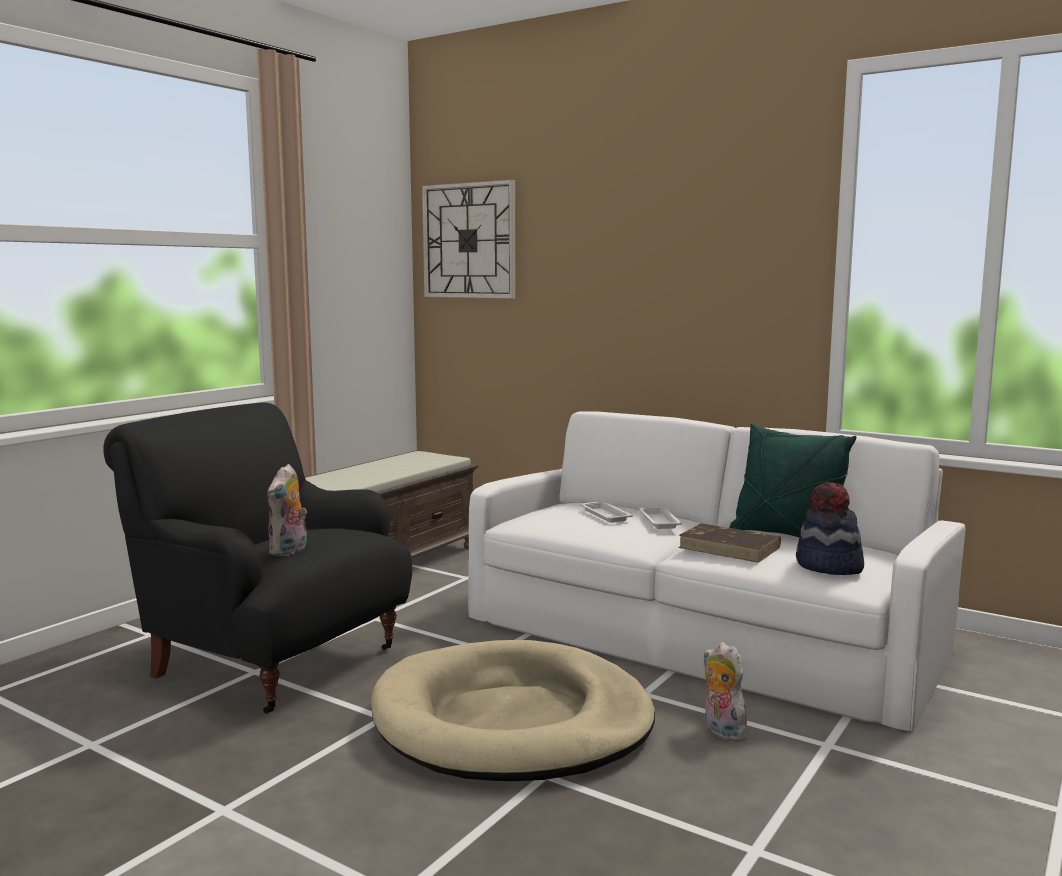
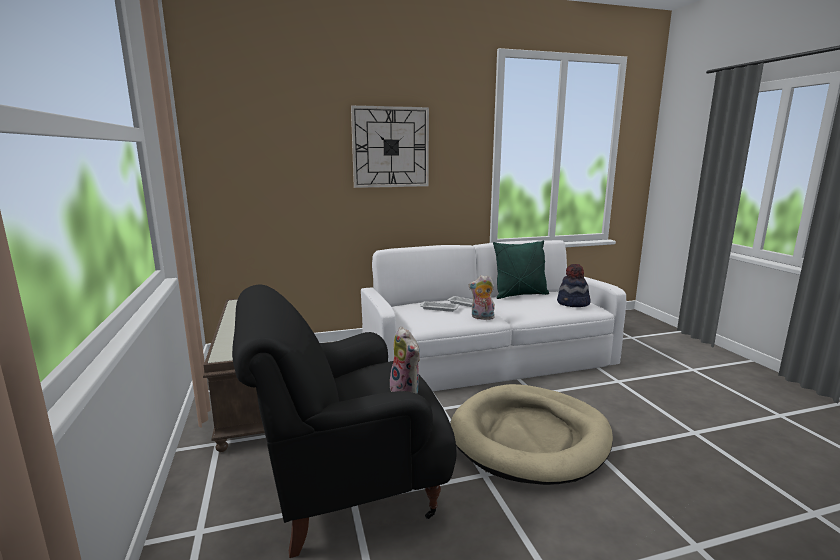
camera: 50 degrees left, 5 degrees up
(469, 241) = (243, 136): wall clock -> wall clock (390, 147)
(721, 731) = (588, 394): plush toy -> plush toy (482, 318)
(730, 547) = (526, 307): brown book -> none

